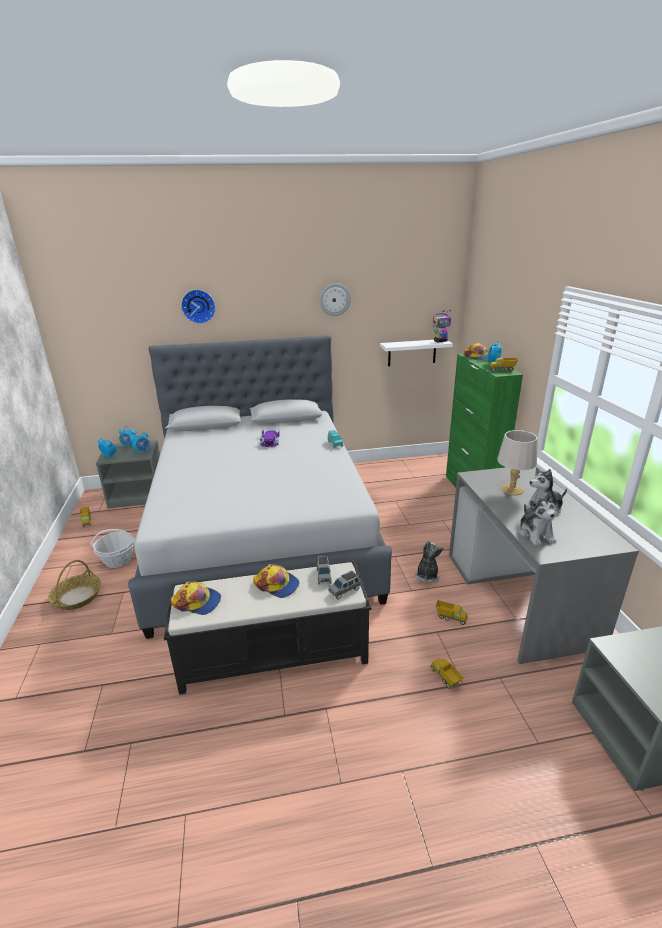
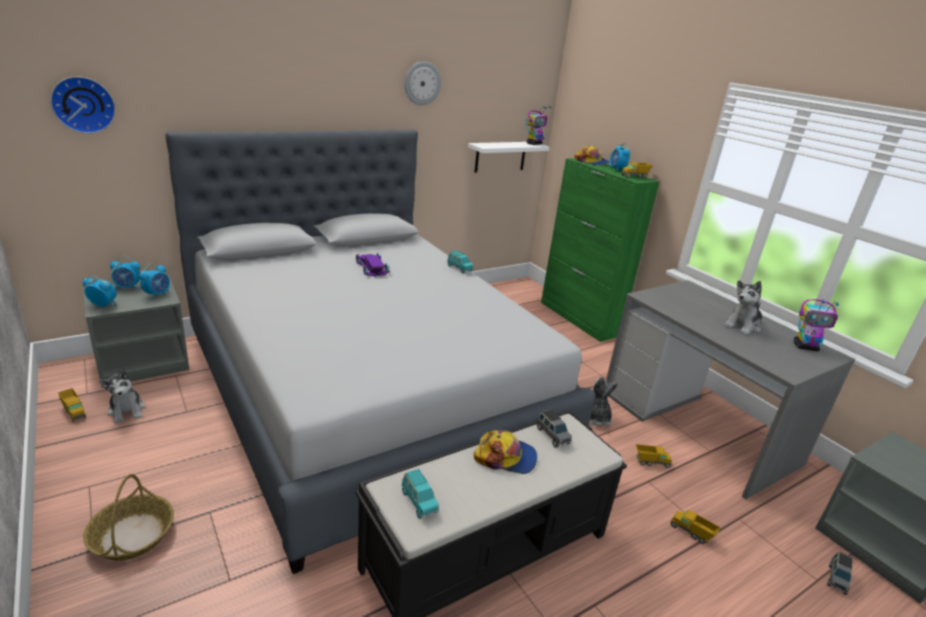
camera: 25 degrees left, 0 degrees up
(118, 560) = (170, 464): basket -> none
(197, 602) = (419, 502): cap -> turquoise toy car
(198, 306) = (243, 76): wall clock -> wall clock (83, 104)
(344, 591) = (591, 450): grey toy car -> grey toy car (837, 578)
(512, 489) = (696, 308): grey table lamp -> none
(535, 534) = (760, 353): plush toy -> plush toy (127, 411)
(592, 534) = (805, 347): none -> toy robot

